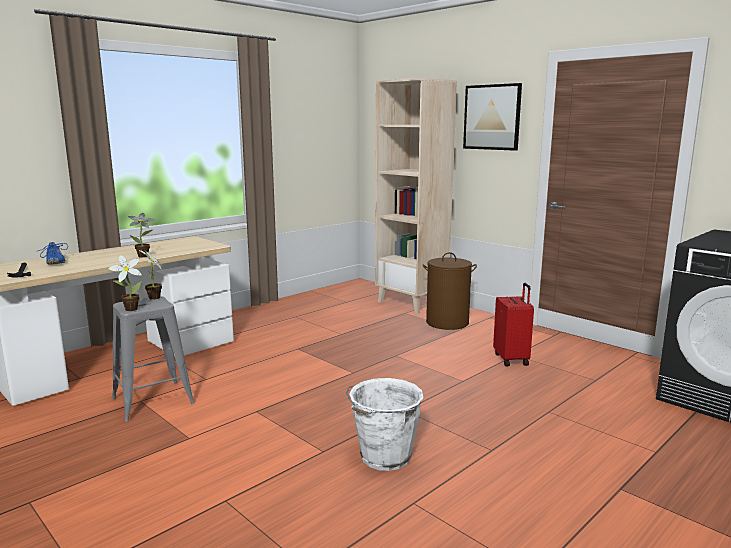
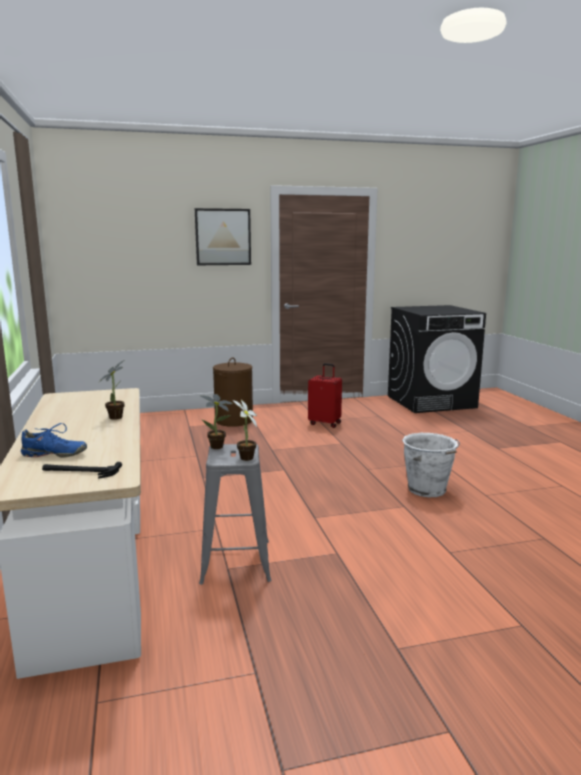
camera: 60 degrees left, 0 degrees up
(412, 302) = (170, 418): beige bookcase -> none

